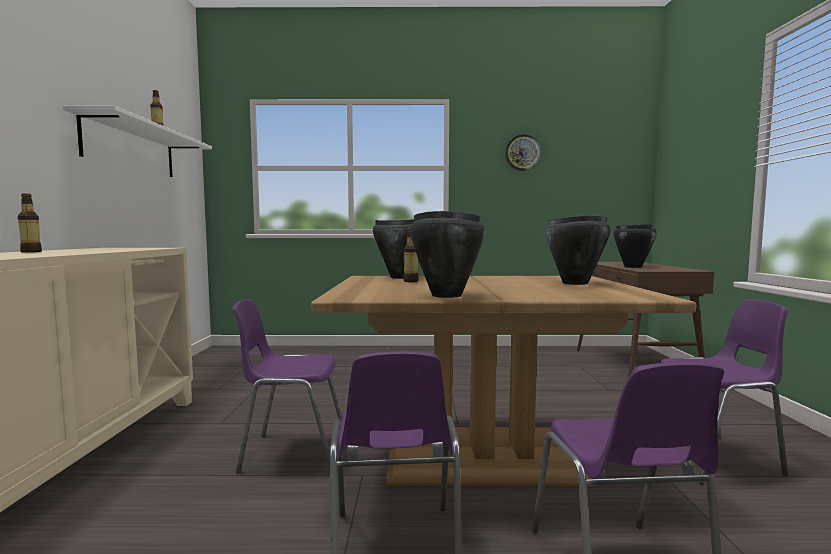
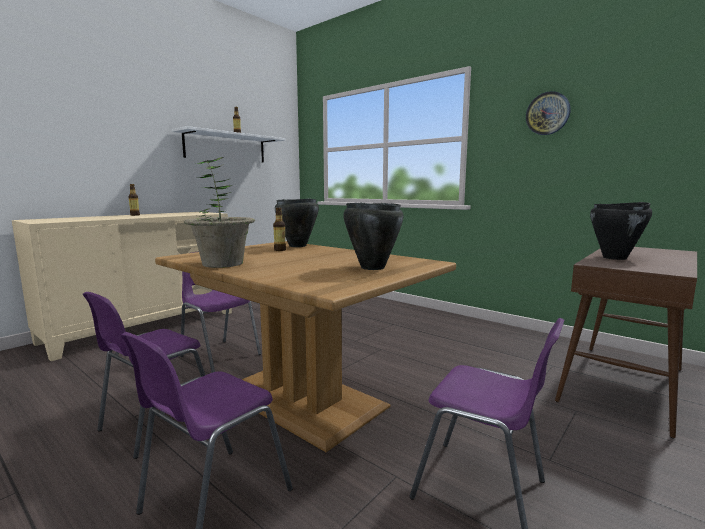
camera: 40 degrees right, 5 degrees up
(446, 295) = (222, 264): black cooking pot -> potted plant

